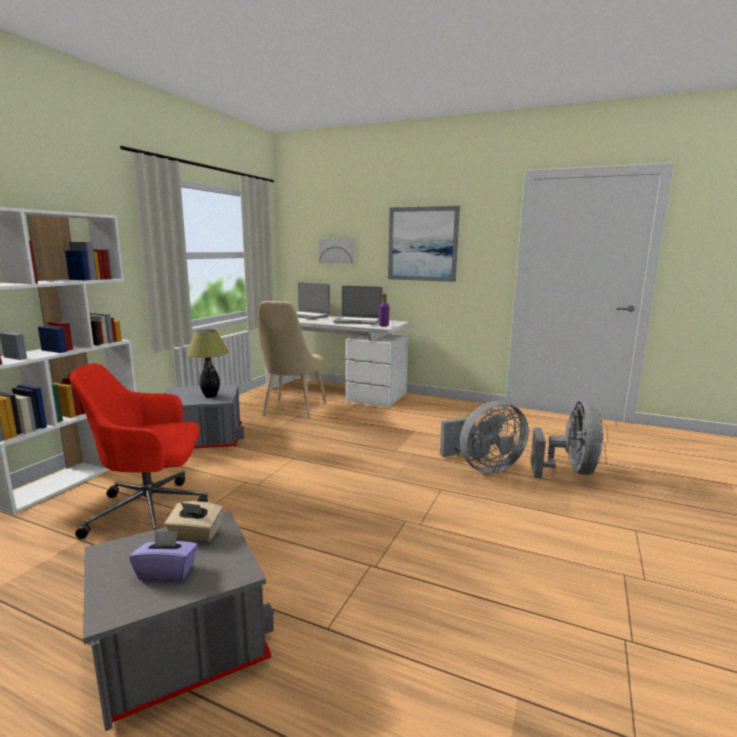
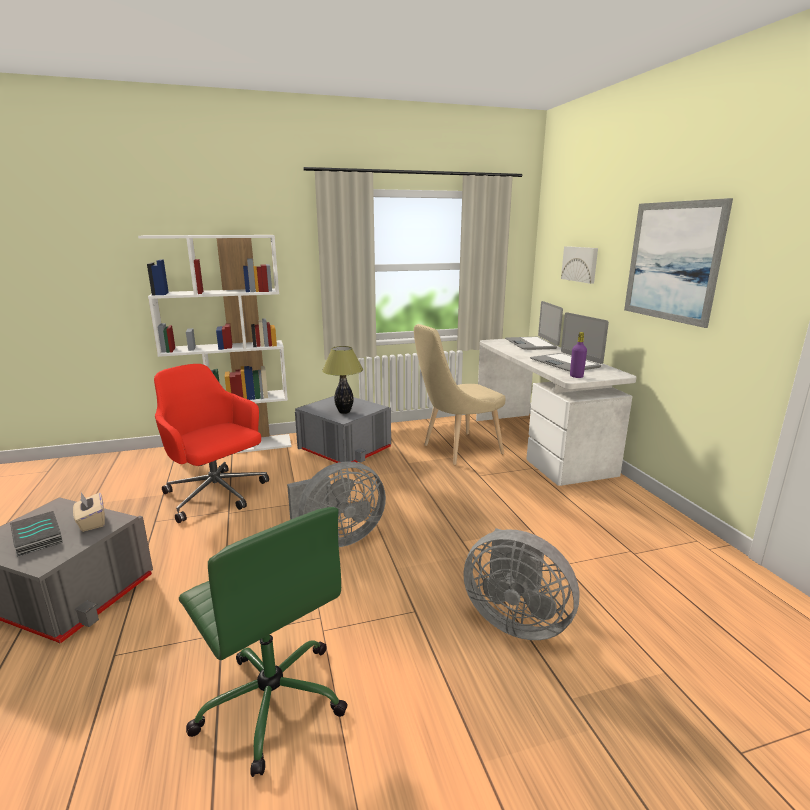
camera: 50 degrees right, 5 degrees up
(167, 572) = (35, 537): purple tissue box -> book
(465, 564) = (272, 700): none -> green office chair
(570, 471) = (633, 711): grey fan -> grey fan (337, 537)

